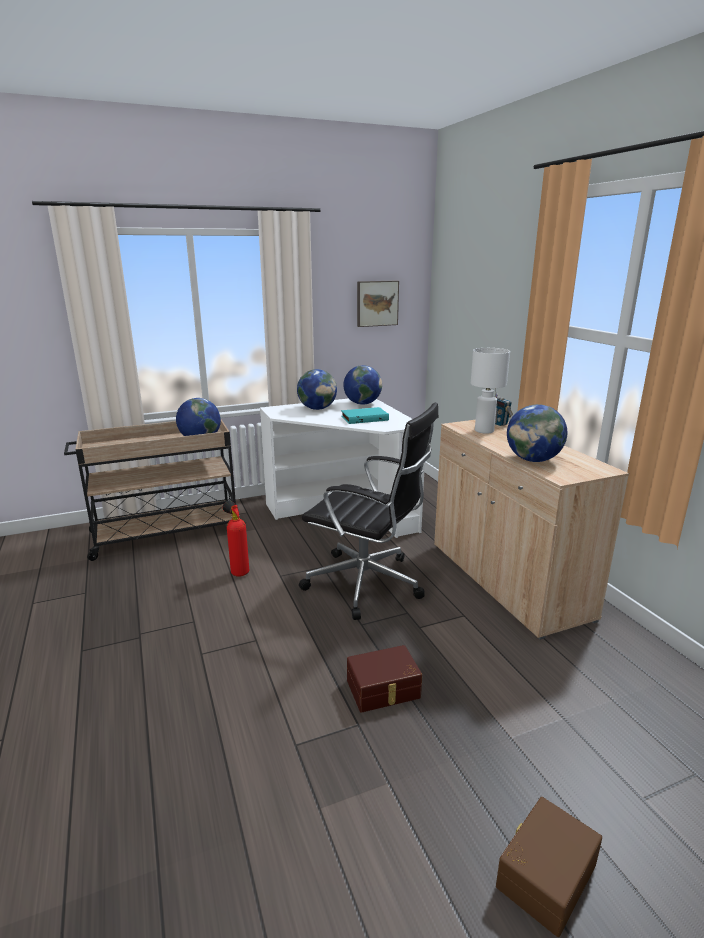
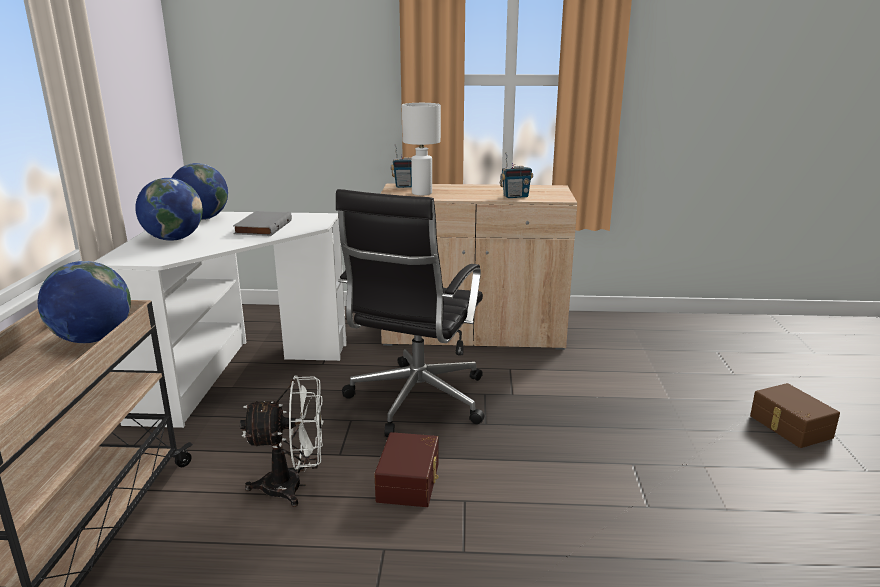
camera: 65 degrees left, 0 degrees up
(238, 571) = (293, 486): fire extinguisher -> white fan
(364, 418) = (262, 227): turquoise book -> grey book
(367, 584) = (415, 401): black office chair -> black office chair turned 150 degrees clockwise
(376, 303) = (134, 76): picture -> none
(384, 690) = (592, 437): brown storage box -> brown storage box (410, 481)
(533, 460) = (515, 196): globe -> radio

